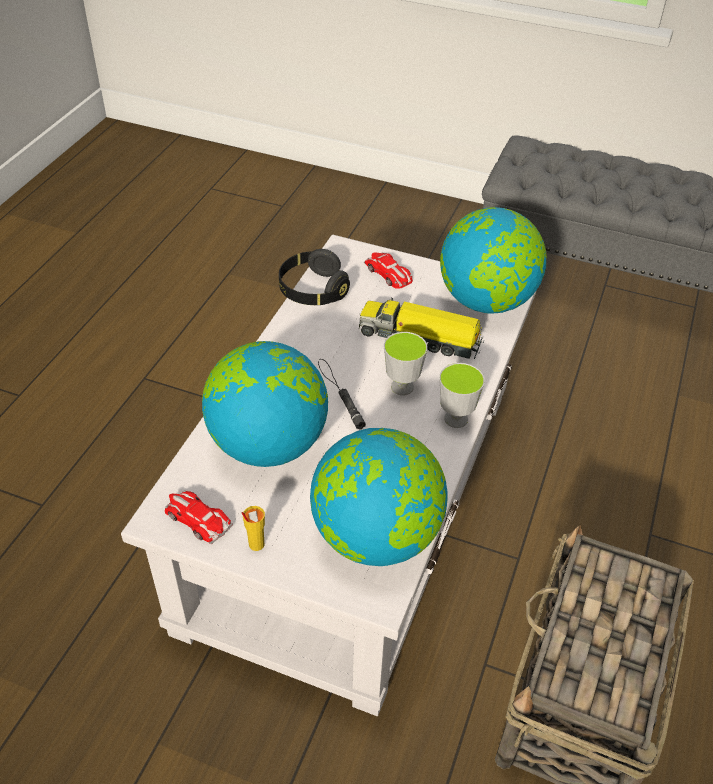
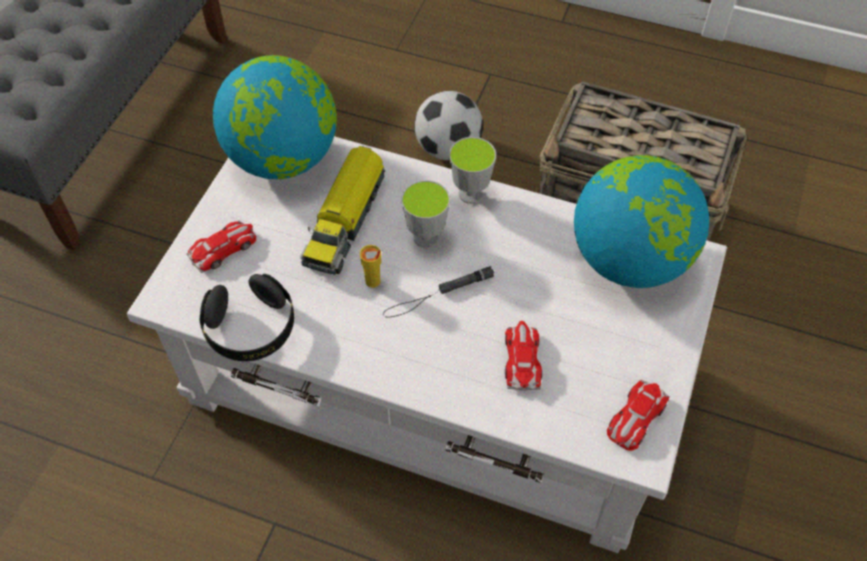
camera: 90 degrees left, 10 degrees up
(256, 544) = (658, 360): yellow cup -> yellow cup (373, 282)
(268, 444) = (522, 359): globe -> toy car
(638, 525) = (448, 149): none -> football

